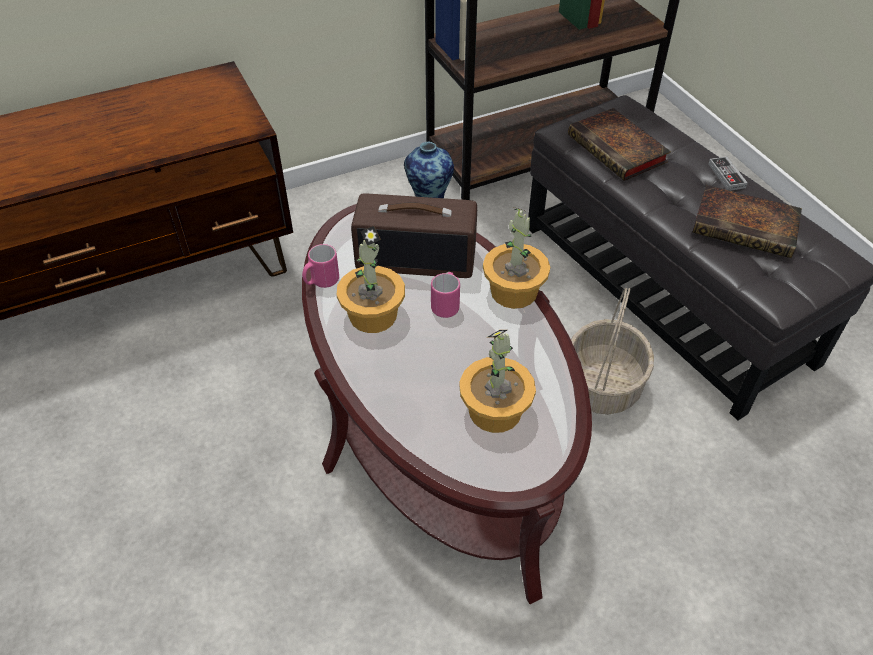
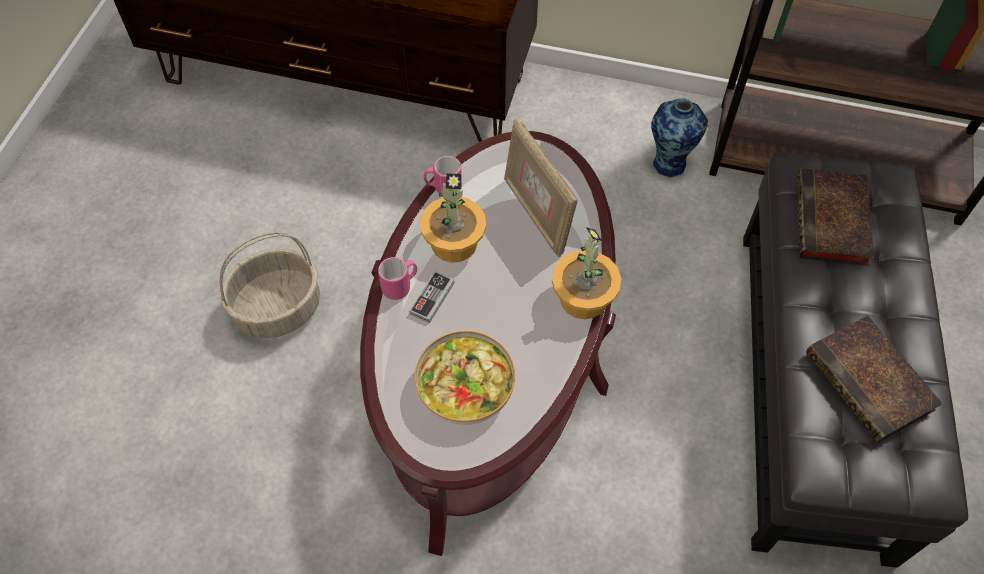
camera: 40 degrees right, 10 degrees up
(417, 258) = (536, 215): radio -> picture frame
(446, 304) = (518, 272): pink mug -> pink mug (400, 286)
(495, 411) = (465, 388): potted plant -> bowl
(602, 384) = (662, 429): basket -> basket (279, 308)
(726, 175) = (914, 318): game controller -> game controller (432, 298)

